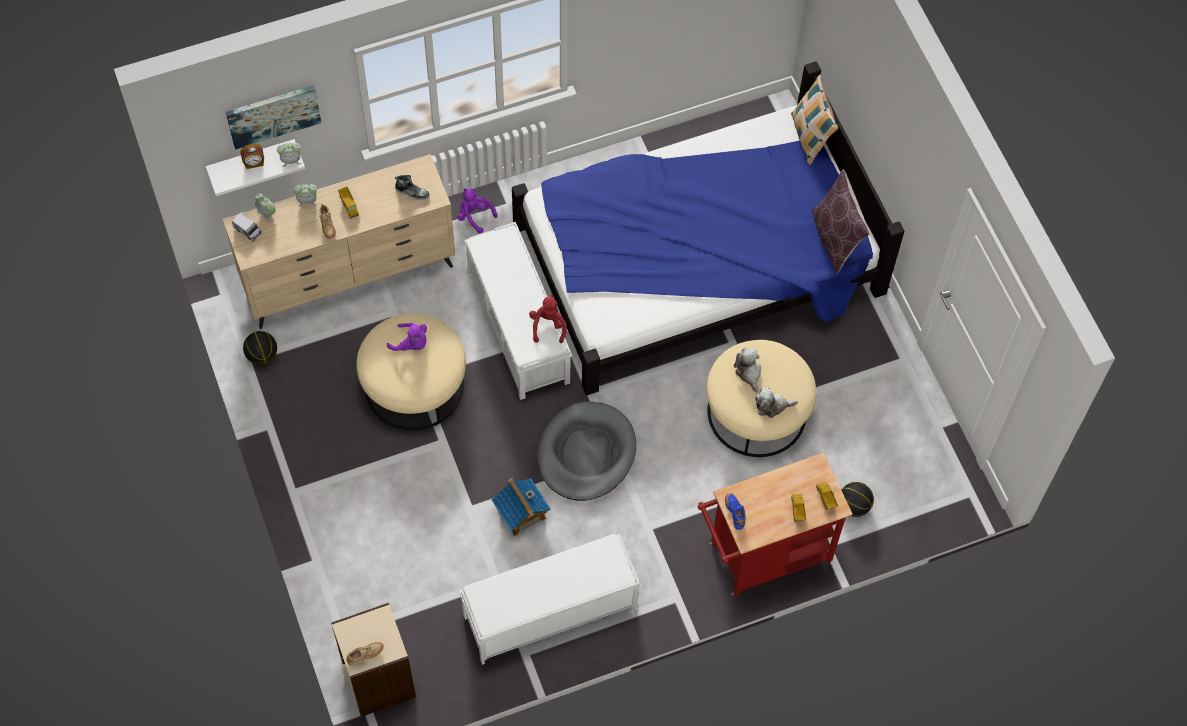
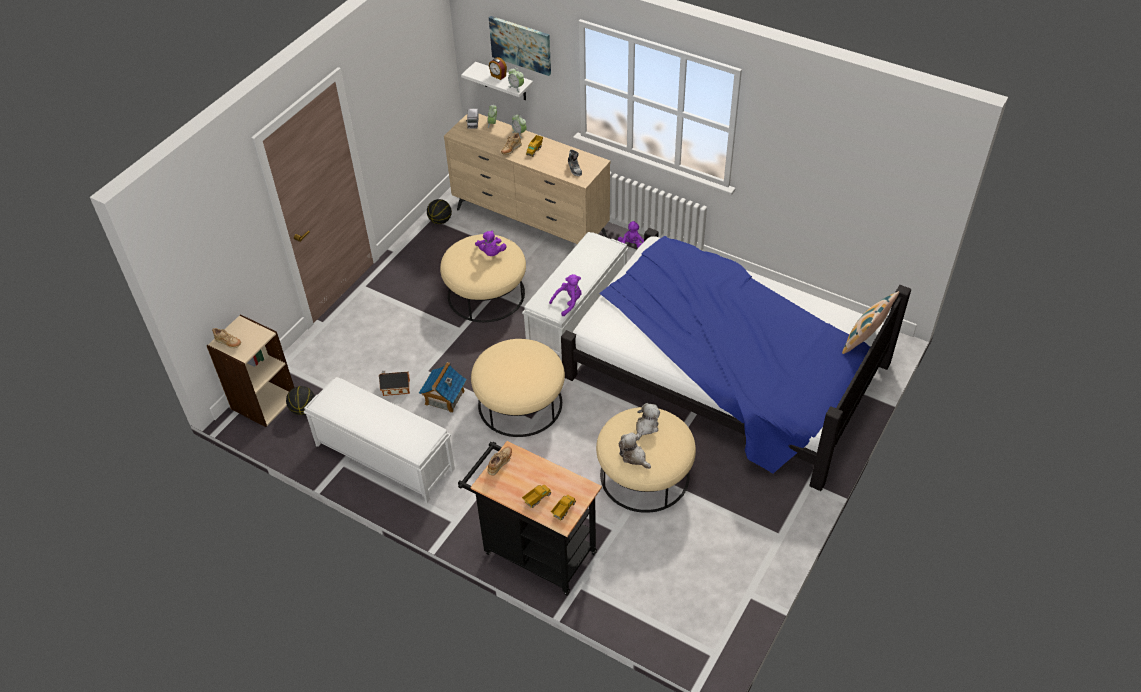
camera: 55 degrees right, 15 degrees down
(468, 548) = (395, 387): none -> toy house
(548, 326) = (568, 303): red plush toy -> purple plush toy
(586, 453) = (520, 403): grey dog bed -> beige ottoman
(735, 512) = (500, 463): blue shoe -> beige shoe
(763, 556) = (534, 550): red cart -> black cart
(835, 239) = (801, 403): brown pillow -> none
(854, 505) = (628, 581): basketball -> basketball (303, 409)

